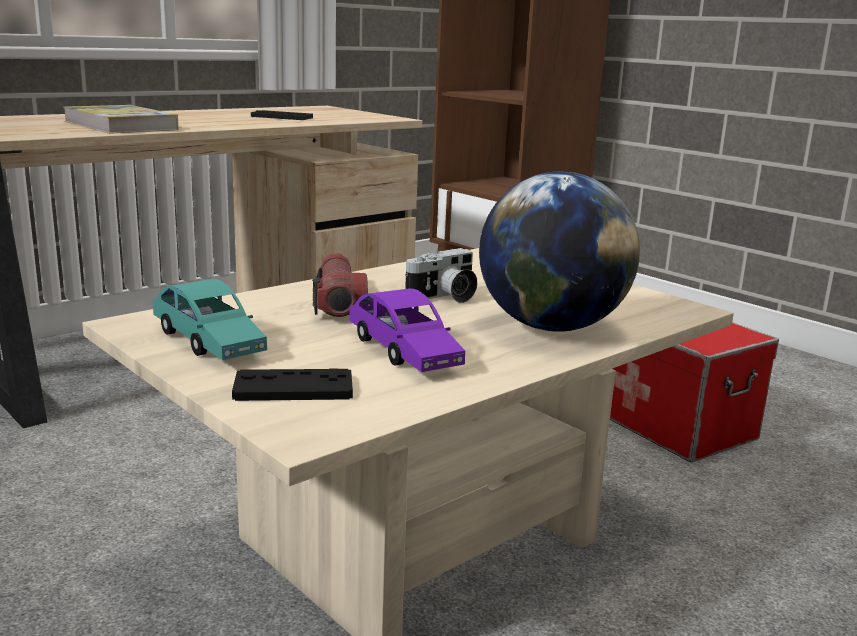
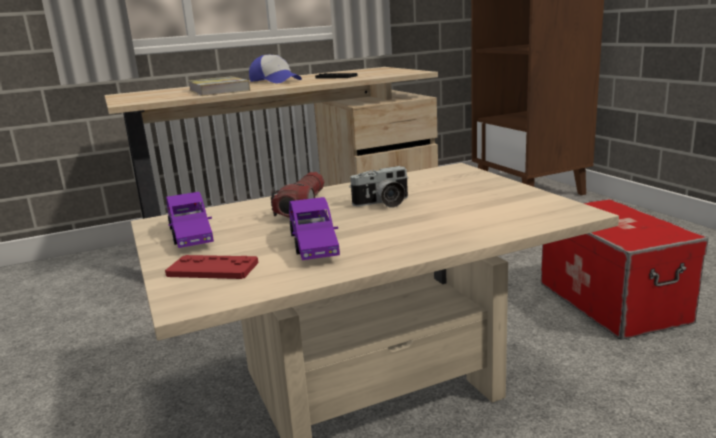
camera: 20 degrees right, 0 degrees up
(193, 117) = (275, 81): none -> cap
(208, 342) = (190, 235): turquoise toy car -> purple toy car
(293, 388) = (212, 269): black game controller -> red game controller
(551, 327) = (444, 226): globe -> none

